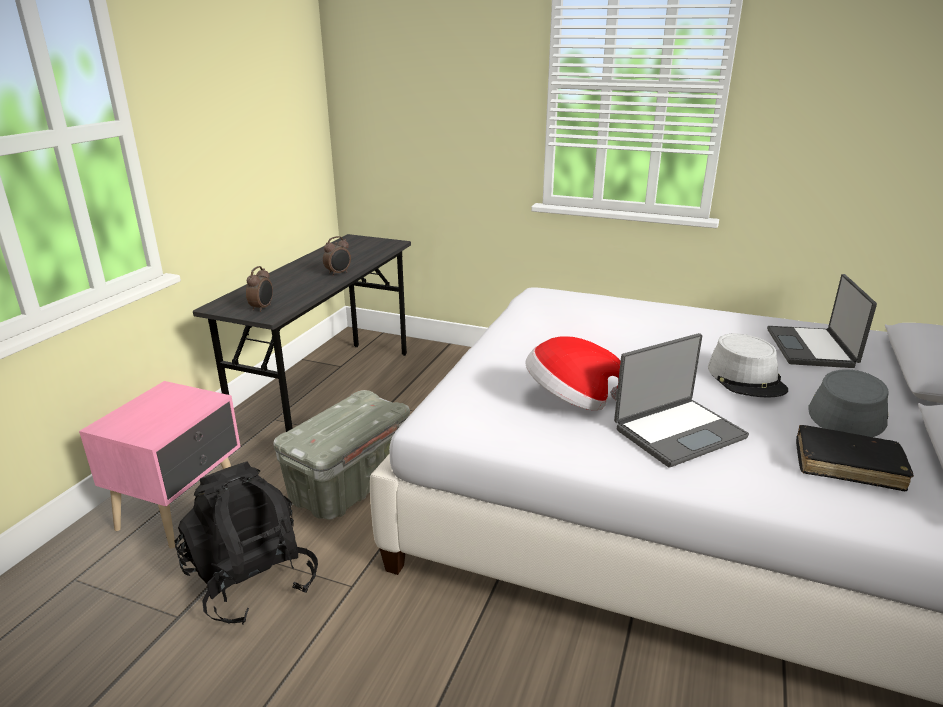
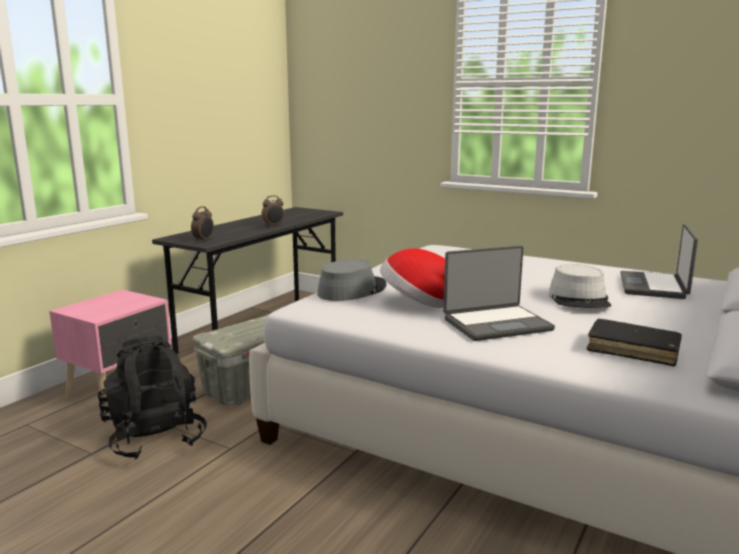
camera: 10 degrees right, 10 degrees down
(847, 412) = (657, 322): grey hat -> grey hat (352, 290)

